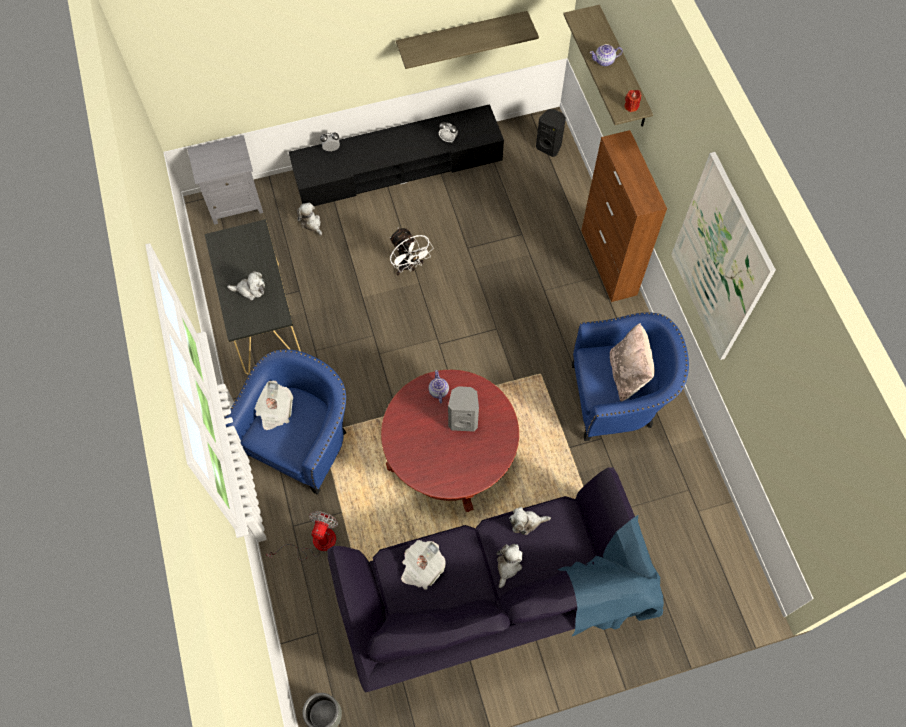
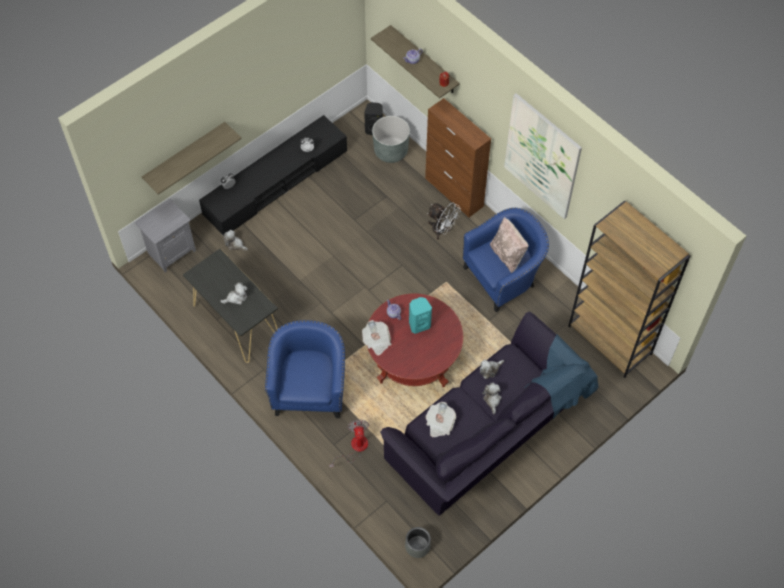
camera: 25 degrees left, 5 degrees down
(274, 410) = (292, 369): newspaper -> newspaper (376, 341)
(409, 267) = (320, 247): white fan -> white fan (442, 230)
(462, 36) = (300, 75): shelf -> shelf (185, 155)
(463, 420) = (419, 324): grey speaker -> turquoise speaker
(555, 180) = (391, 151): none -> grey planter
(719, 545) = (610, 340): none -> brown bookcase

